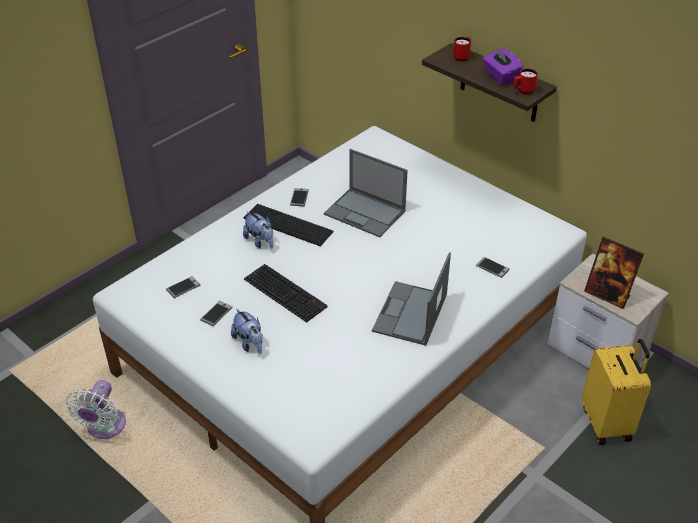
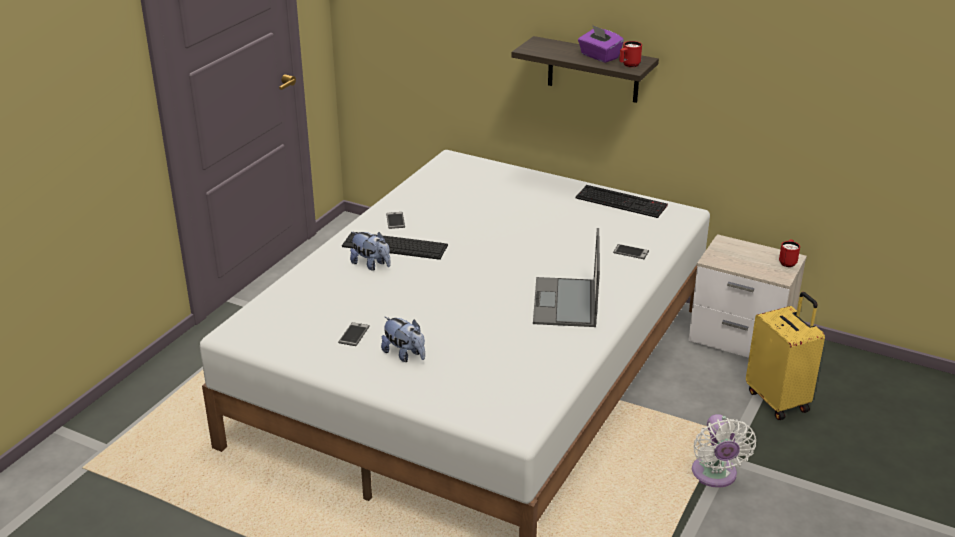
camera: 15 degrees left, 10 degrees down
(104, 428) = (228, 504): white fan -> white fan (715, 476)
(183, 287) = (303, 317): phone -> none
(286, 293) = (423, 305): keyboard -> keyboard (622, 201)
(365, 213) = (474, 224): laptop -> none
(462, 57) = (551, 45): red mug -> red mug (787, 262)
(607, 294) = (749, 266): picture frame -> none

